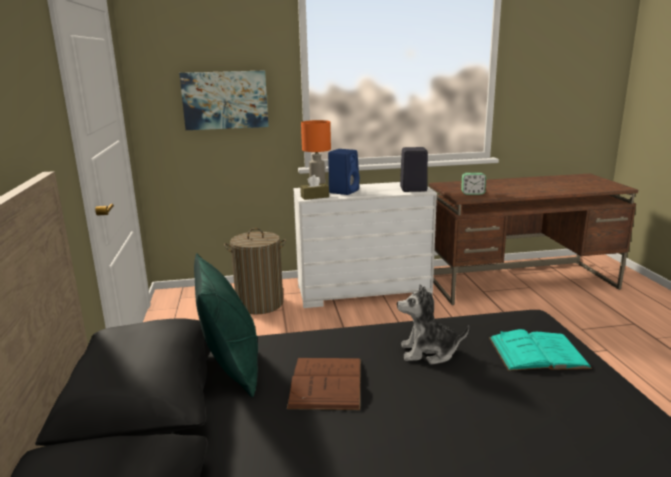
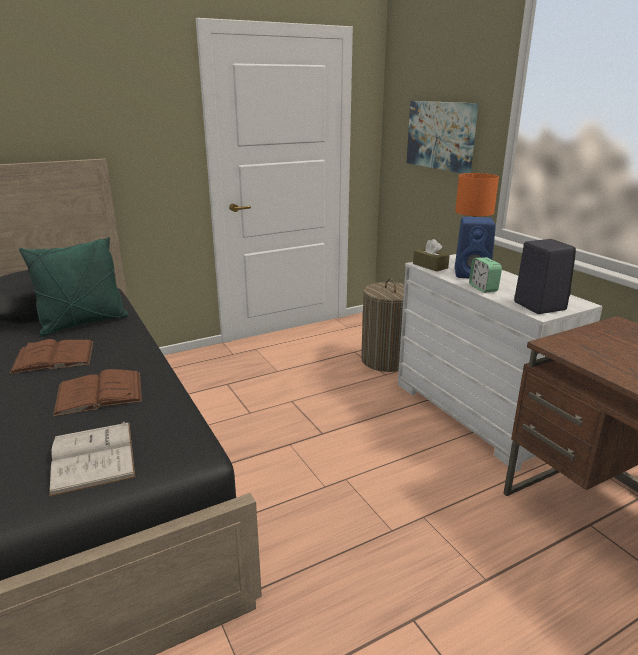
camera: 70 degrees right, 5 degrees up
(428, 352) = (99, 393): plush toy -> brown book
(472, 193) = (596, 350): alarm clock -> alarm clock (483, 288)
(537, 352) = (93, 456): turquoise book -> white book

